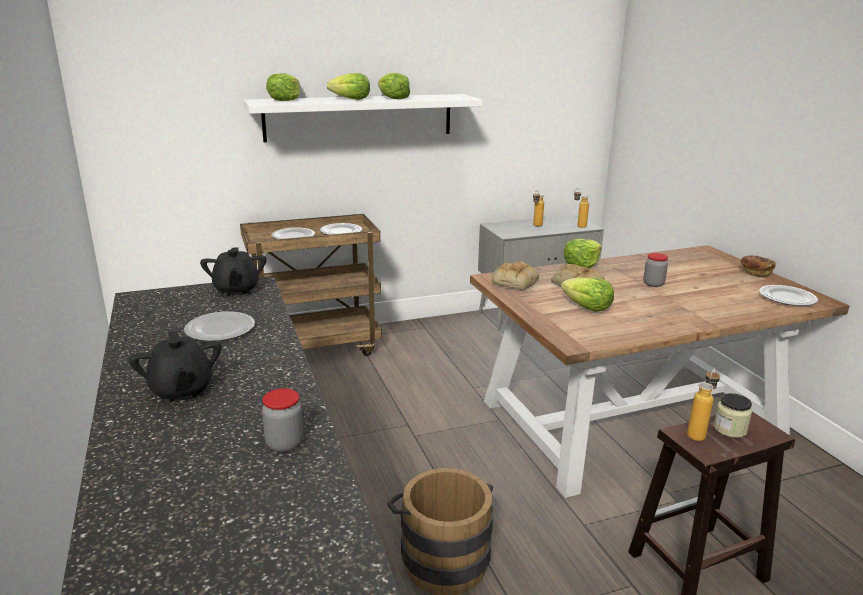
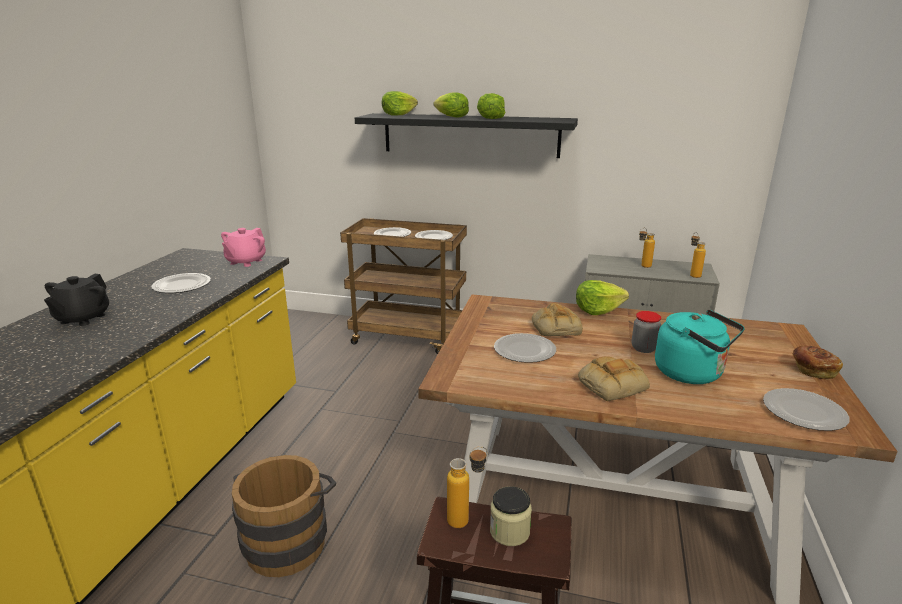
camera: 35 degrees right, 0 degrees up
(236, 290) = (246, 262): black teapot -> pink teapot
(284, 443) = (52, 373): jar -> none
(359, 117) = (470, 135): white shelf -> black shelf
(514, 281) = (499, 309): bread -> bread (612, 384)
(587, 307) = (524, 351): lettuce -> plate
(704, 292) = (692, 374): none -> turquoise kettle

